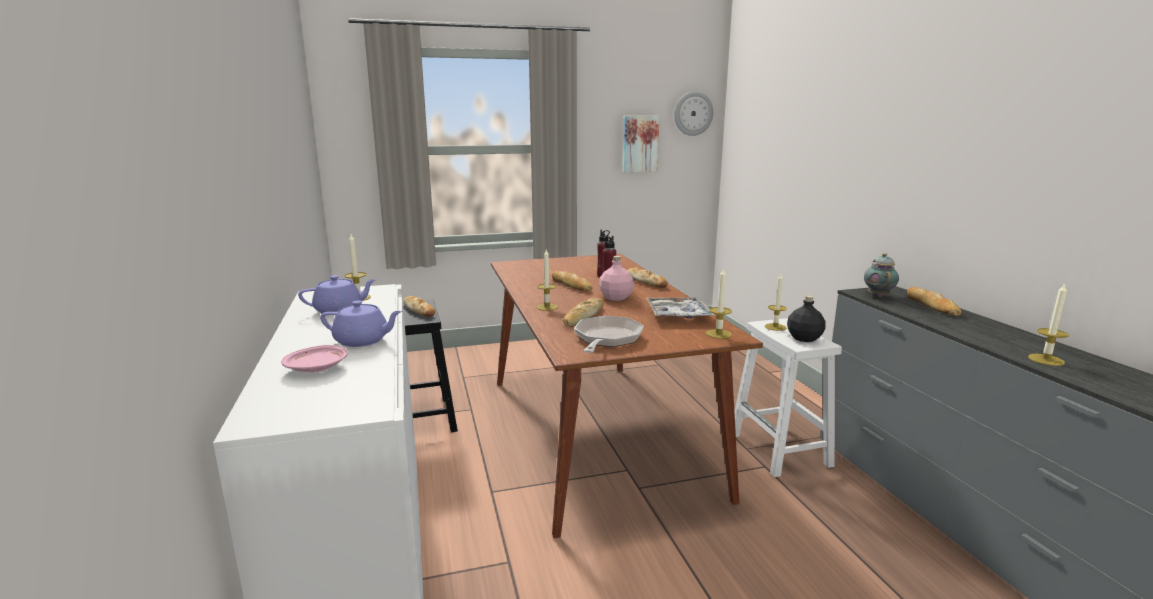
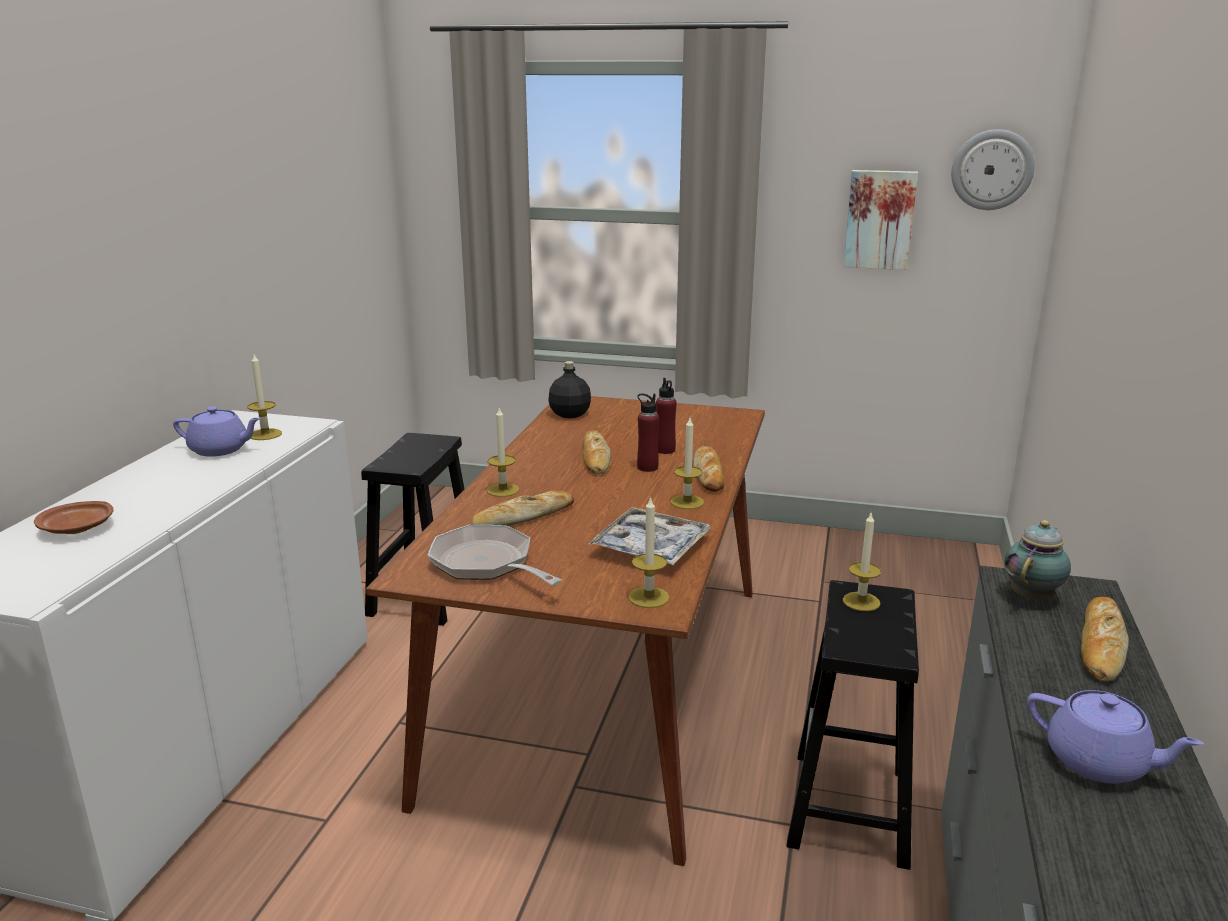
camera: 30 degrees right, 5 degrees up
(317, 368) = (78, 528): pink plate -> brown plate
(363, 341) = (169, 502): purple teapot -> purple teapot (1099, 762)
(419, 310) = (421, 450): bread -> none
(607, 339) = (487, 564): frying pan -> frying pan turned 90 degrees counterclockwise
(616, 298) = (616, 495): pink bottle -> none
(780, 450) = (850, 809): white stool -> black stool
(804, 338) = (876, 637): black bottle -> black bottle (570, 414)
(1046, 360) = (1096, 828): candle -> candle (687, 502)

